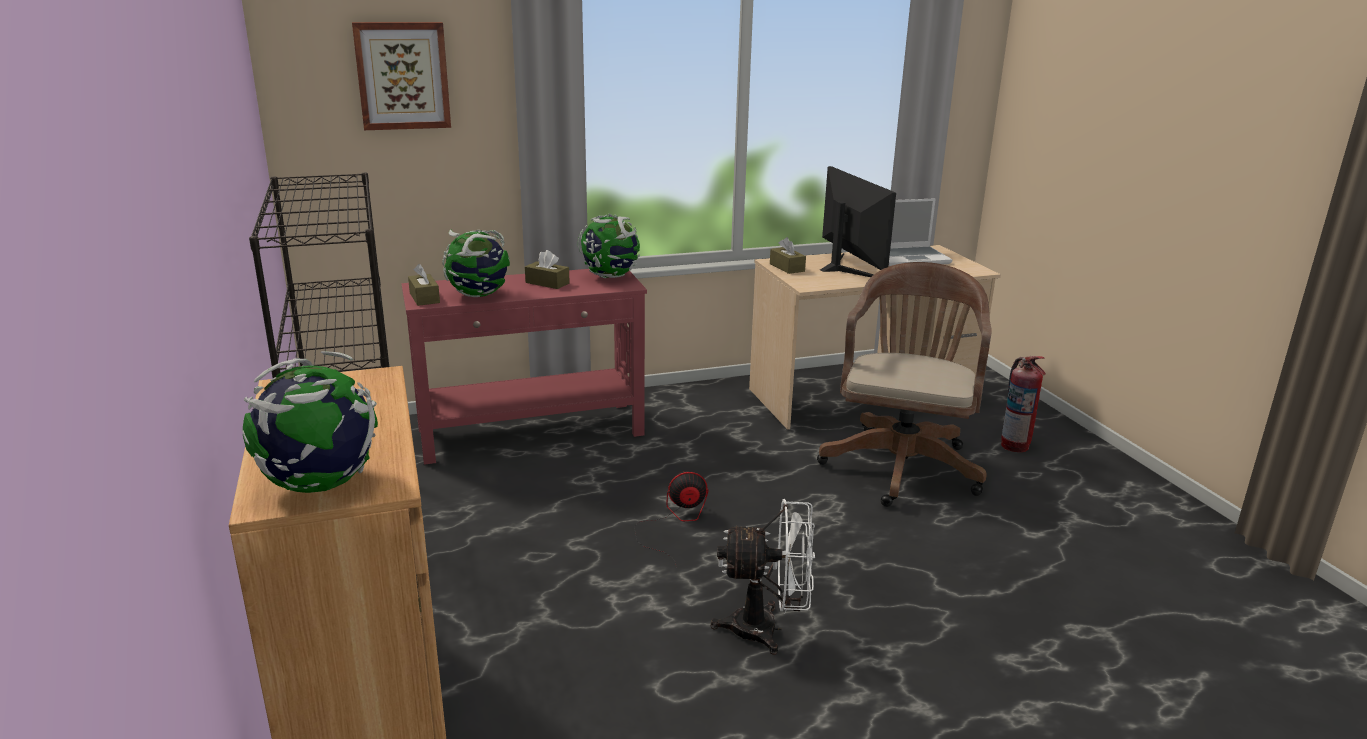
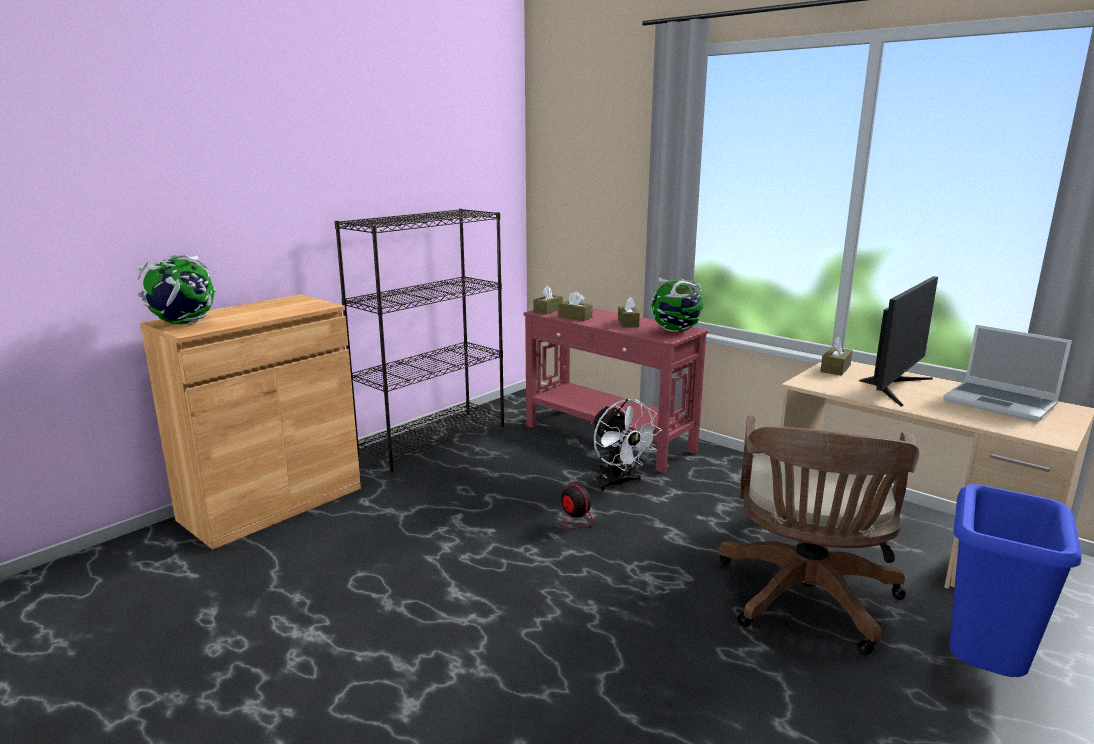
camera: 60 degrees right, 5 degrees down
(402, 76) = (595, 159): picture -> none
(479, 295) = (575, 317): globe -> brown tissue box
(767, 629) = (457, 599): white fan -> white fan (618, 483)
(902, 463) = (806, 601): brown office chair -> brown office chair turned 120 degrees clockwise
(1015, 445) = (981, 673): fire extinguisher -> blue trash can

